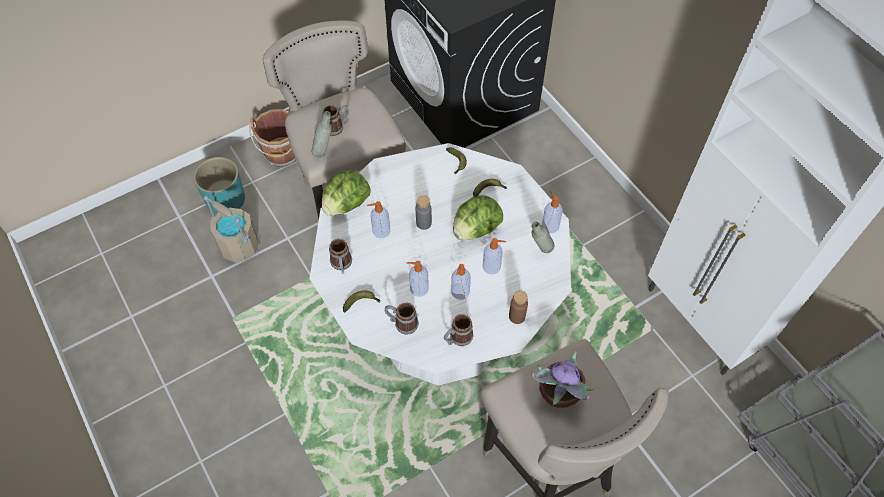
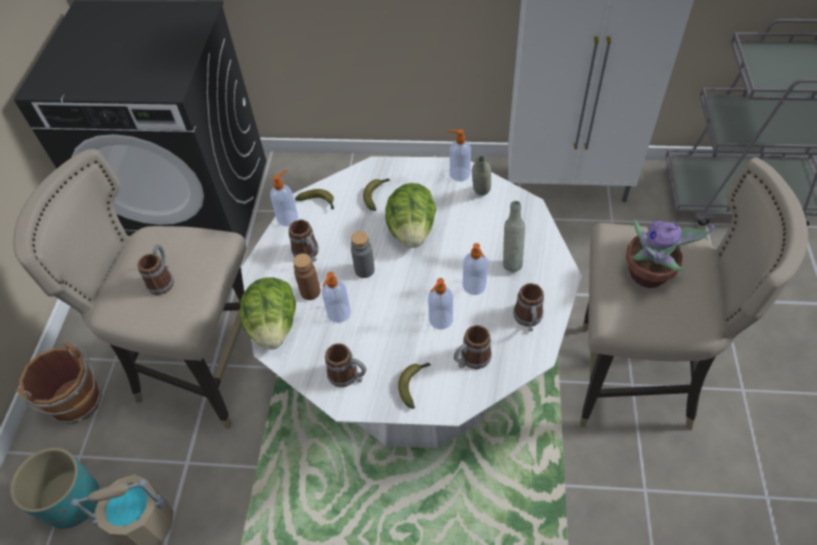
camera: 50 degrees left, 5 degrees down
(324, 151) = (180, 310): grey bottle -> grey bottle (511, 260)
(411, 185) = (308, 254): none -> mug
(492, 267) = (467, 243): soap dispenser -> soap dispenser (288, 218)
(517, 316) = (540, 256): brown bottle -> brown bottle (310, 292)

